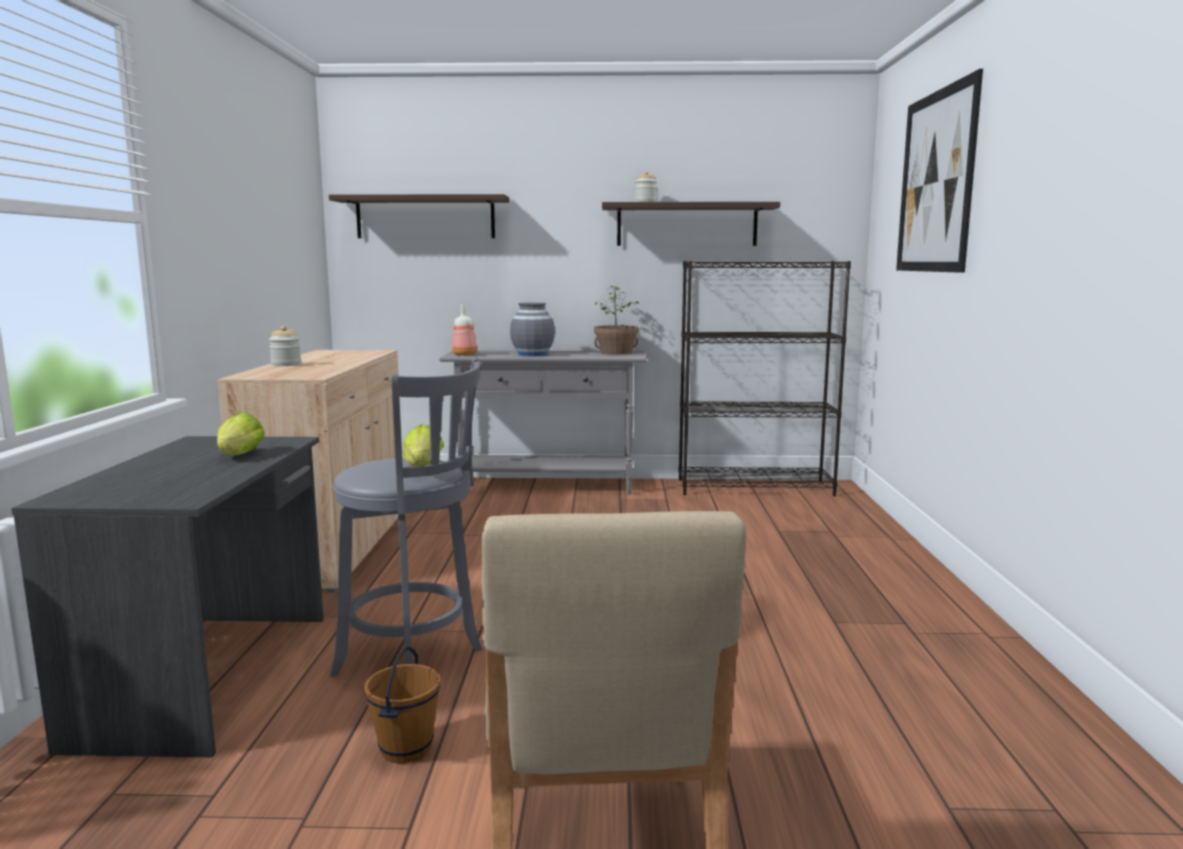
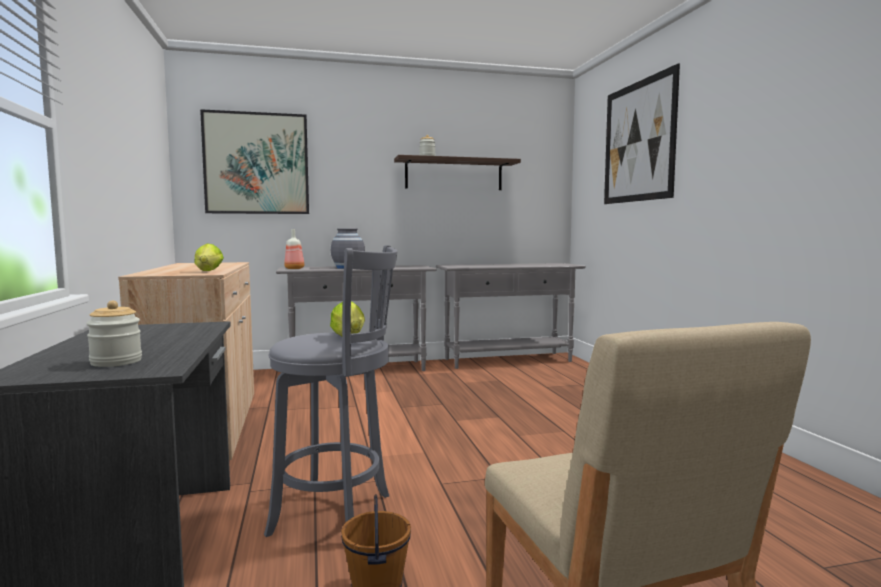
camera: 15 degrees left, 5 degrees down
(238, 456) = (171, 336): lettuce -> lettuce (208, 271)
(286, 364) = (168, 269): jar -> jar (116, 362)
(425, 217) = (256, 164): shelf -> picture
(616, 352) = (408, 266): potted plant -> none
(755, 487) = (508, 360): black bookcase -> grey console table

